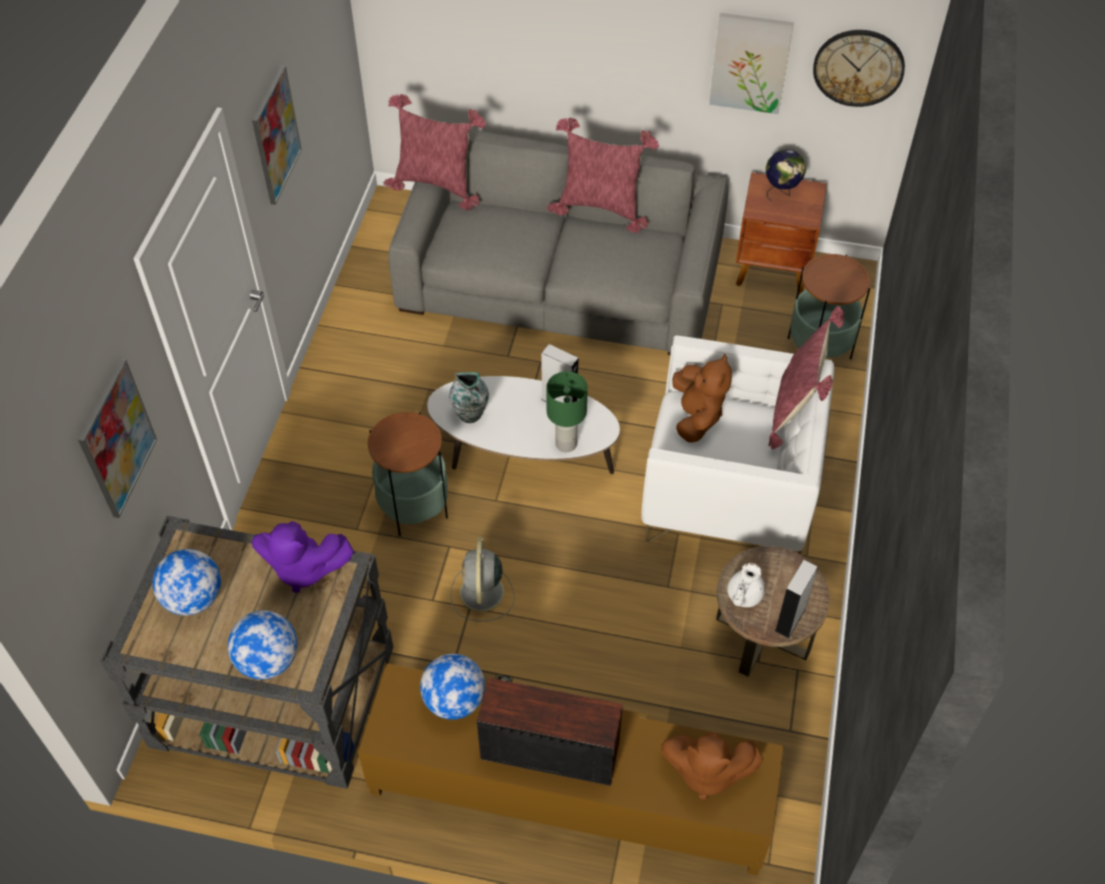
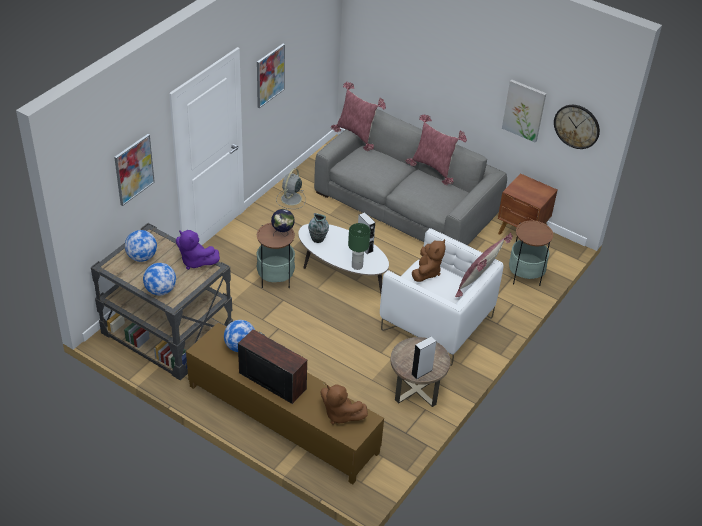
camera: 20 degrees right, 10 degrees down
(481, 594) = (287, 325): grey fan -> grey fan (291, 199)
(743, 595) = (404, 354): white teapot -> none
(781, 192) = (530, 186): globe -> globe (282, 234)

